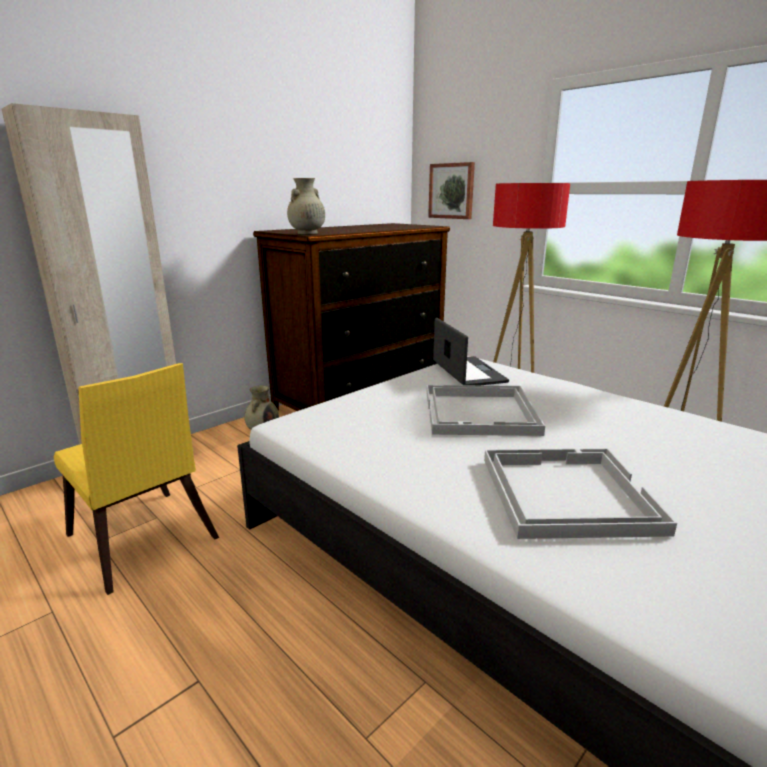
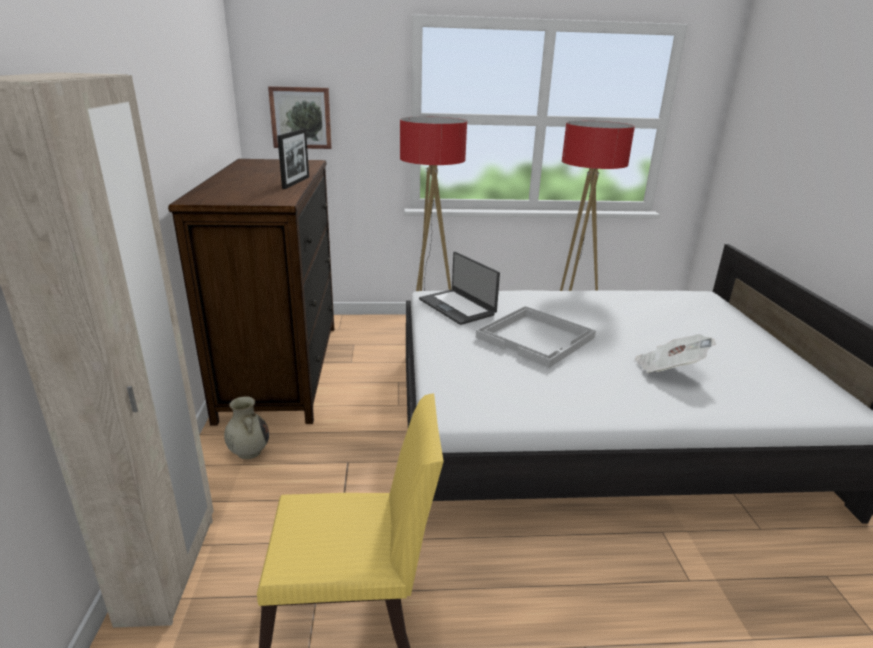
camera: 50 degrees left, 5 degrees up
(307, 233) = (269, 200): beige vase -> none
(365, 230) = (296, 182): none -> picture frame
(467, 372) = (457, 307): laptop -> laptop turned 150 degrees counterclockwise
(565, 493) = (668, 369): white tray -> newspaper

